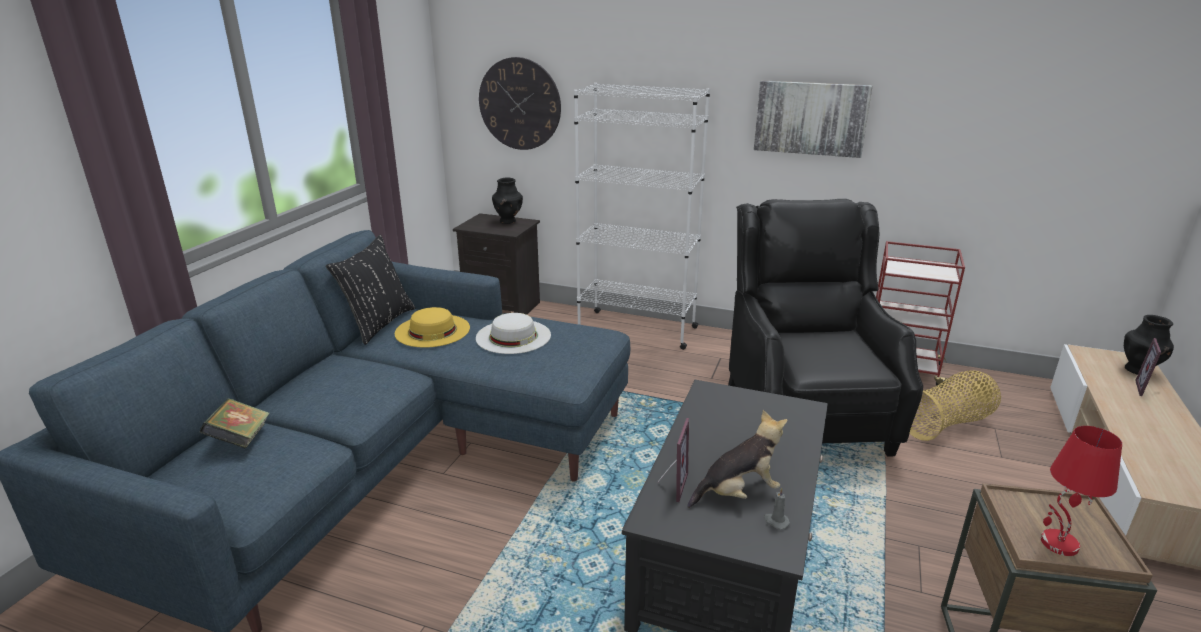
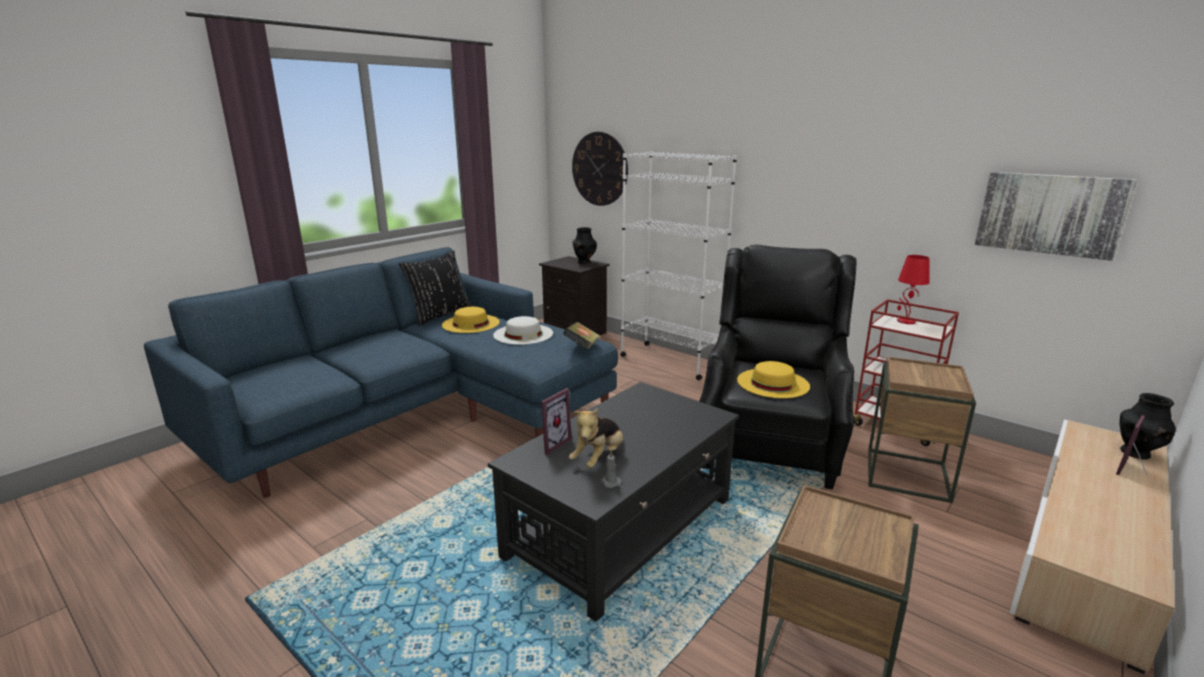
camera: 20 degrees right, 5 degrees down
(241, 440) = (294, 365): book -> book (582, 348)
(738, 493) = (599, 458): plush toy -> plush toy turned 120 degrees clockwise
(811, 118) = (821, 182): picture -> picture (1050, 214)
(828, 356) = (773, 383): none -> yellow hat
(946, 424) = (907, 475): basket -> brown side table
(1058, 544) = (832, 542): red table lamp -> red table lamp (905, 321)

